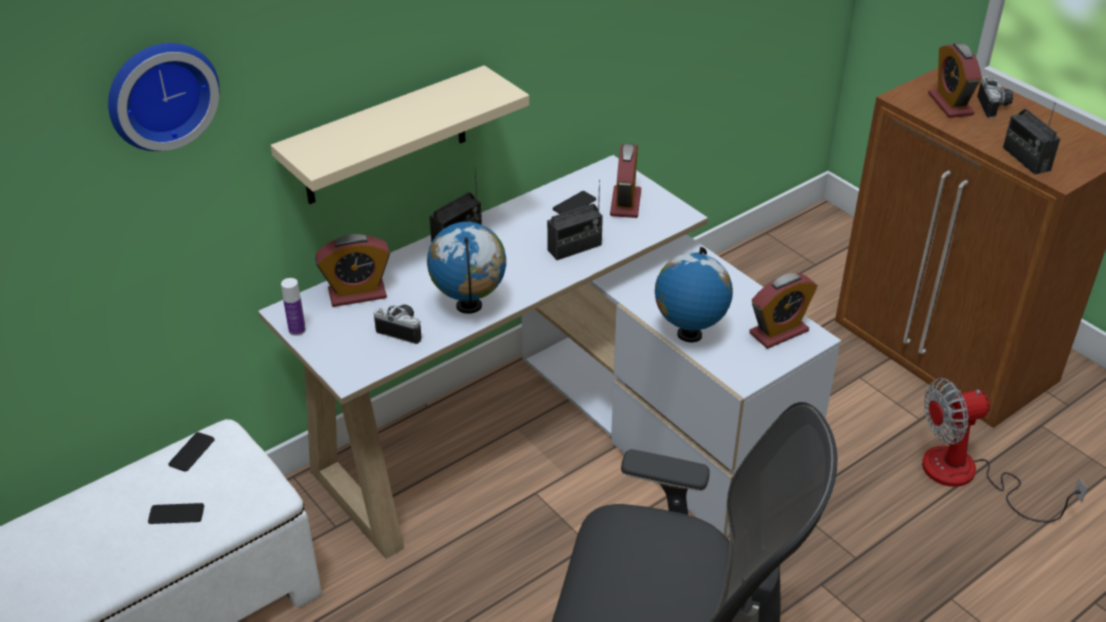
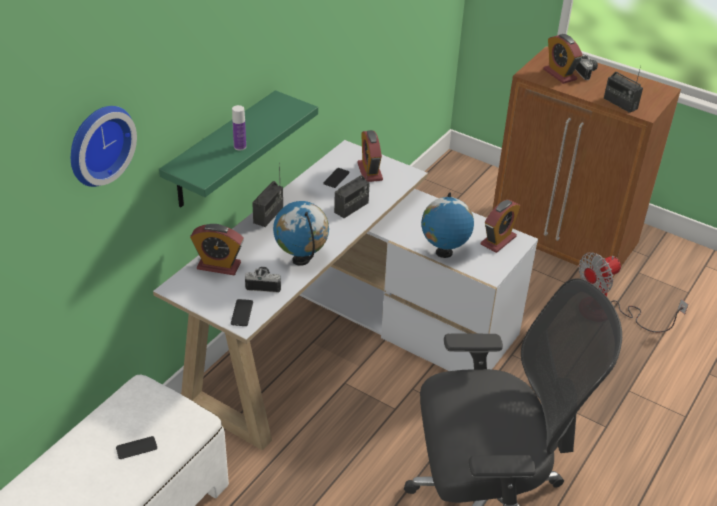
camera: 20 degrees left, 0 degrees up
(192, 452) = (125, 403): phone -> phone (242, 313)
(297, 330) = (189, 299): bottle -> bottle (240, 147)
(357, 294) = (219, 266): alarm clock -> alarm clock turned 45 degrees clockwise
(385, 137) = (222, 151): beige shelf -> green shelf

